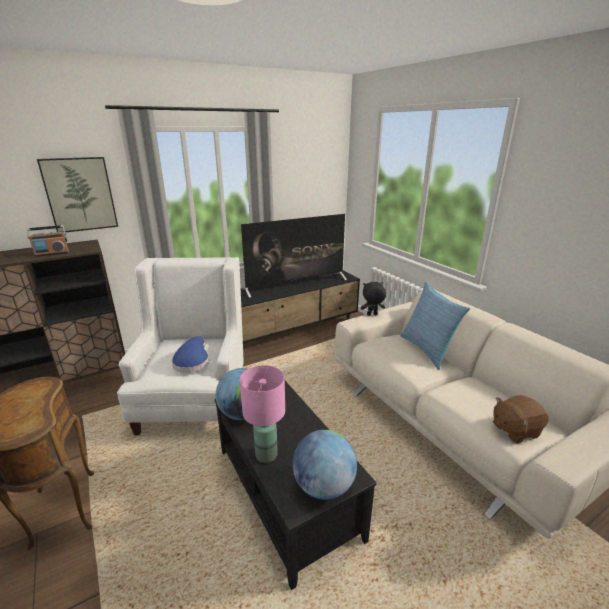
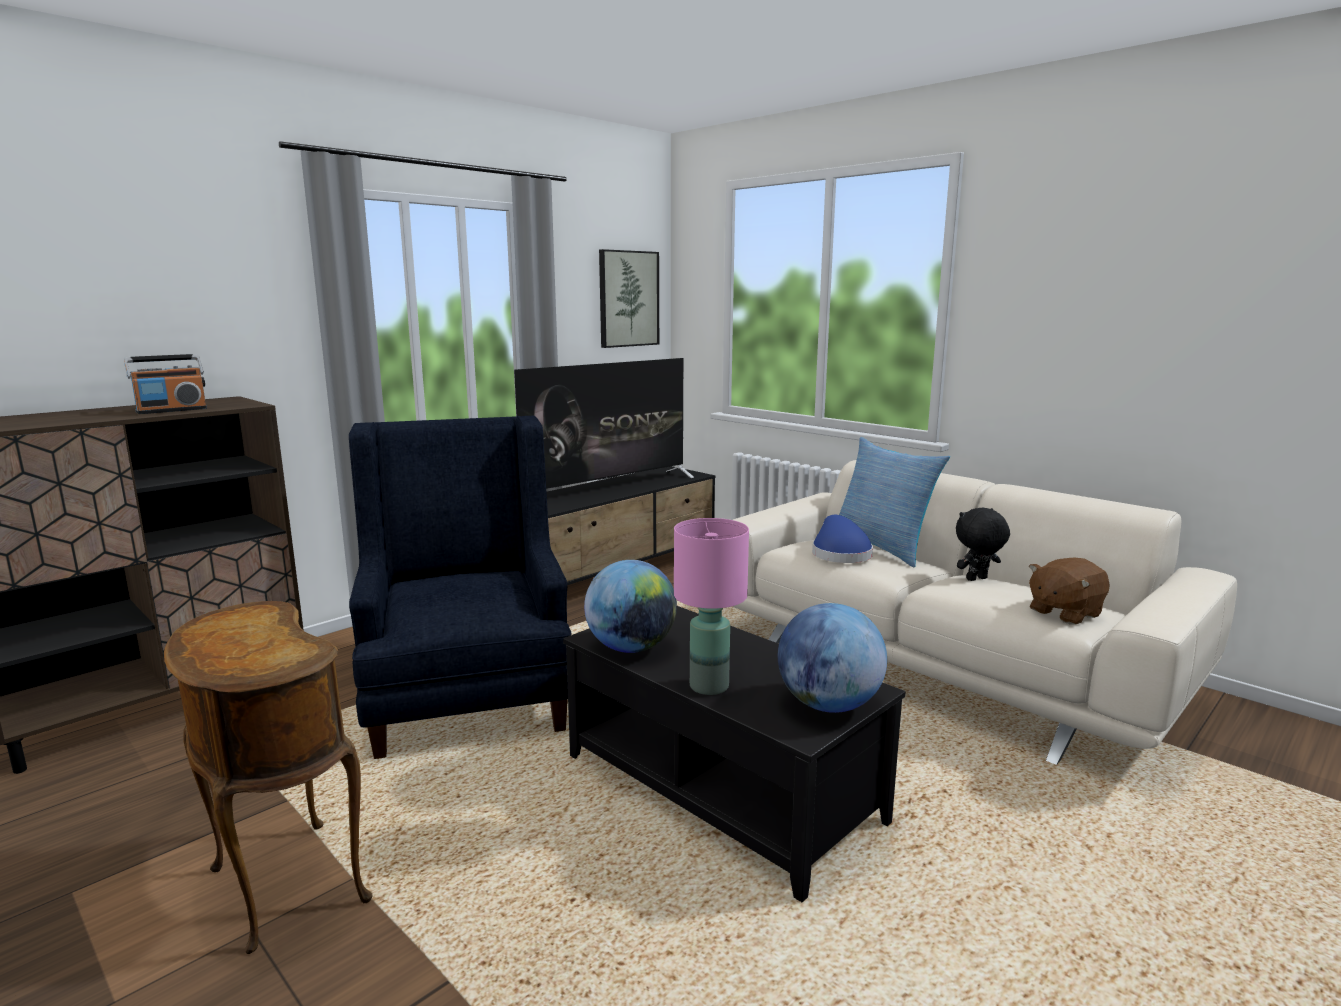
camera: 15 degrees left, 10 degrees down
(80, 194) = (213, 306): picture -> picture (628, 299)
(192, 361) = (486, 596): blue hat -> blue hat (839, 554)
(195, 396) = (467, 690): white armchair -> blue armchair
(372, 315) = (772, 510): black plush toy -> black plush toy (977, 579)

